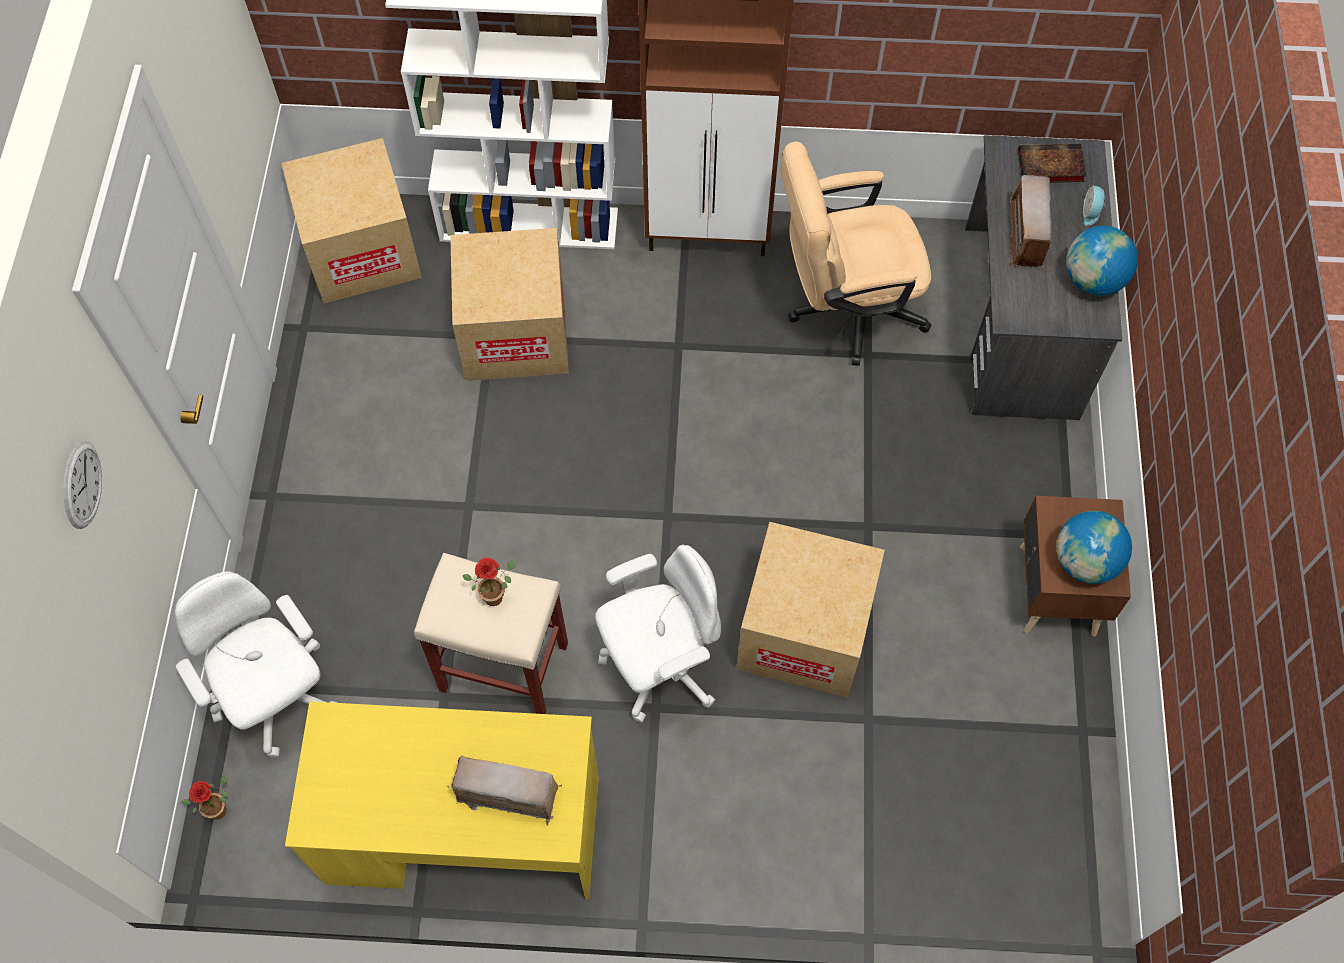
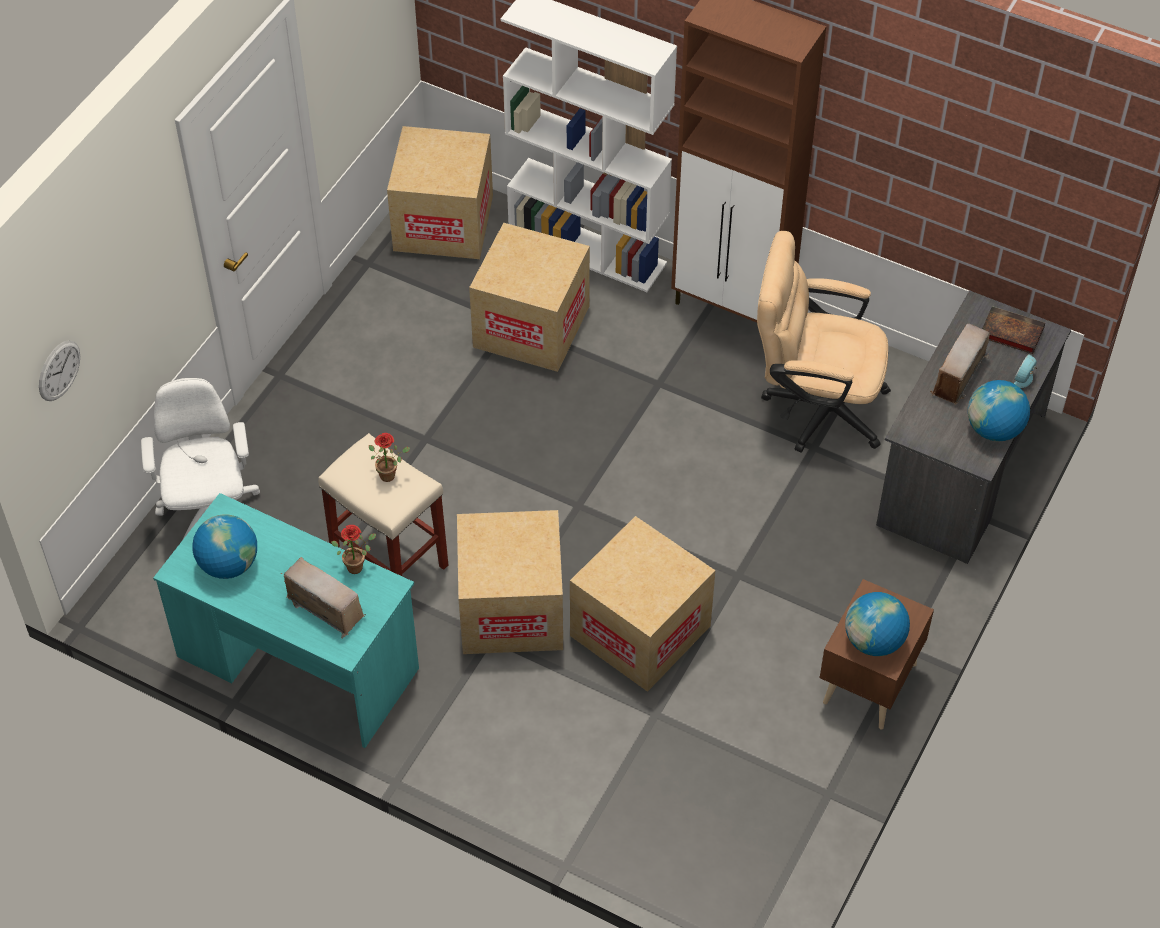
camera: 25 degrees right, 10 degrees down
(82, 485) = (126, 253): wall clock -> wall clock (59, 370)
(219, 807) = (129, 574): potted plant -> potted plant (357, 565)
(366, 789) = (228, 564): none -> globe
(463, 829) = (298, 662): yellow desk -> turquoise desk
(660, 665) = (511, 610): white office chair -> cardboard box

